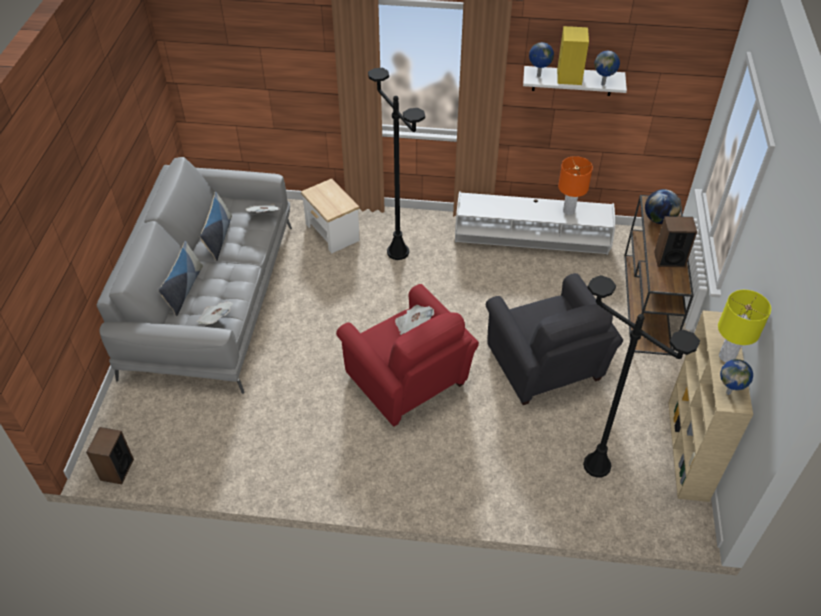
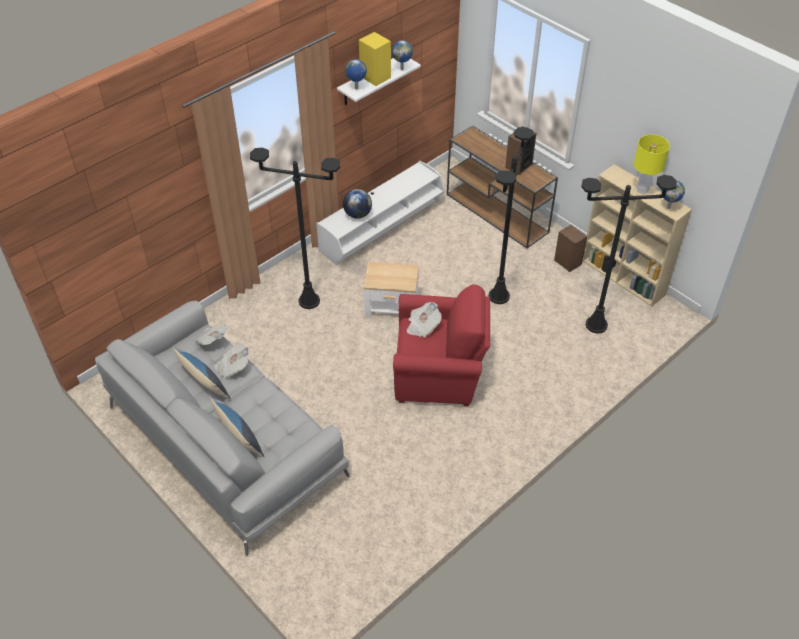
camera: 50 degrees left, 0 degrees up
(117, 470) = (342, 602): speaker -> speaker (567, 262)
(216, 319) = (296, 433): newspaper -> newspaper (233, 367)
(332, 233) = (243, 325): side table -> side table (391, 307)
(546, 368) = (499, 296): grey armchair -> black floor lamp
(568, 211) = (400, 184): orange table lamp -> none
(659, 219) = (480, 146): globe -> globe (357, 214)

